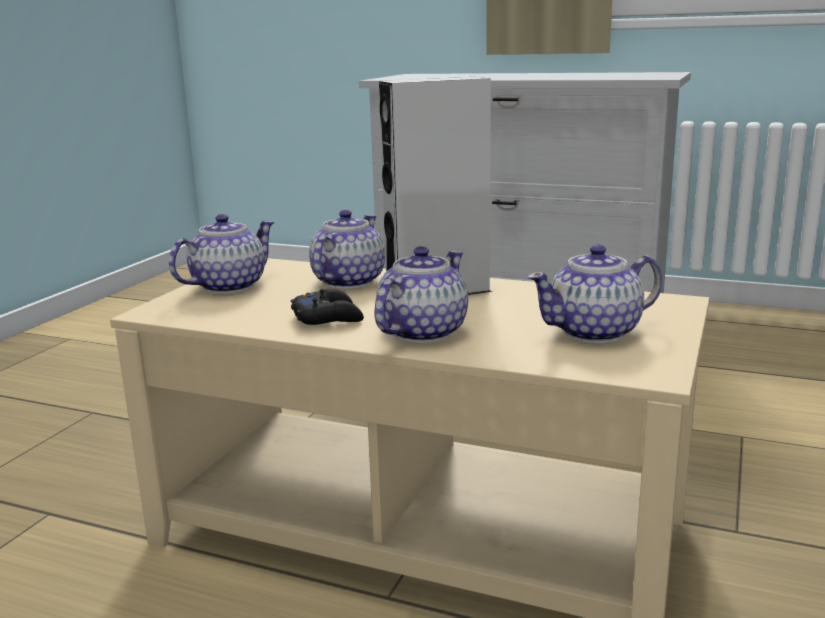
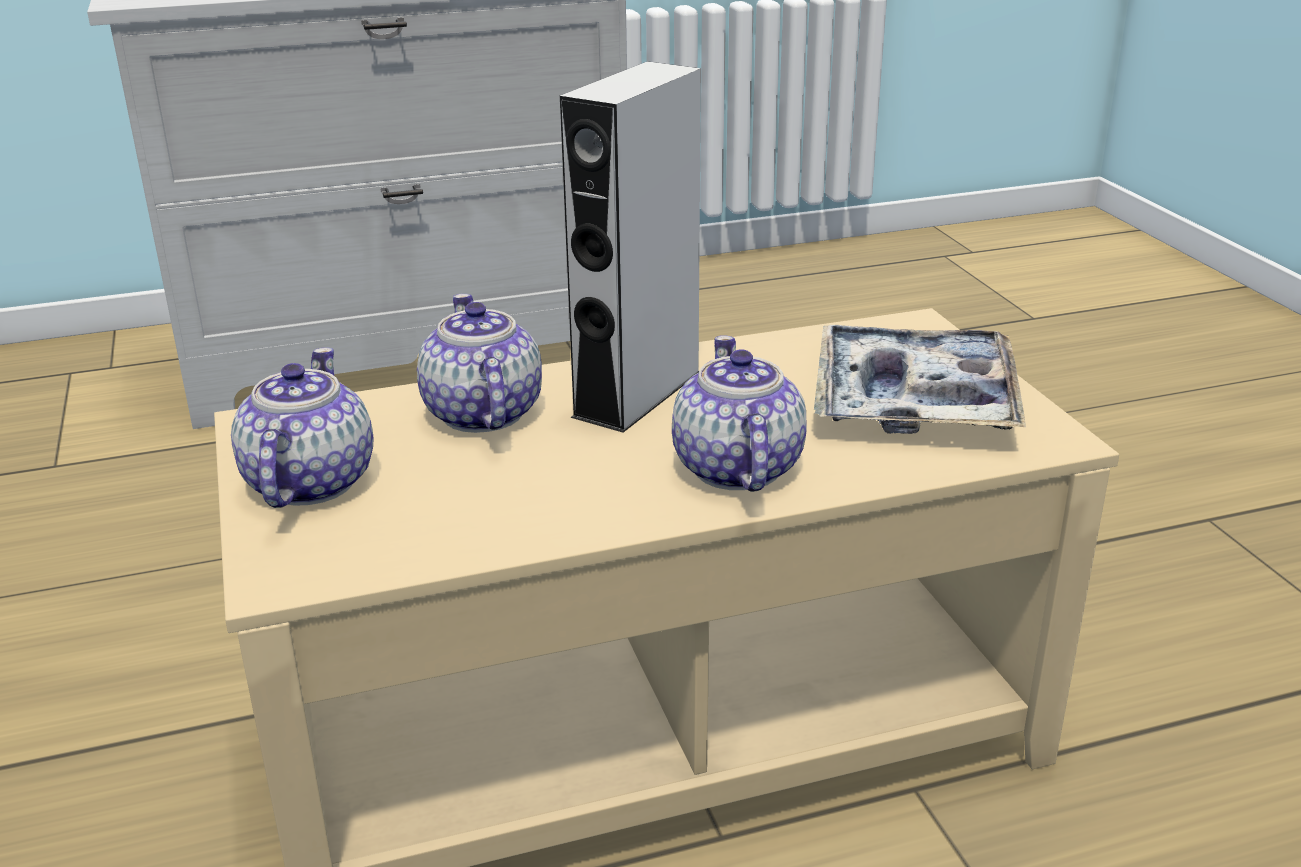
camera: 40 degrees left, 10 degrees up
(328, 317) = (575, 488): black game controller -> none
(595, 332) = (914, 399): teapot -> tray

